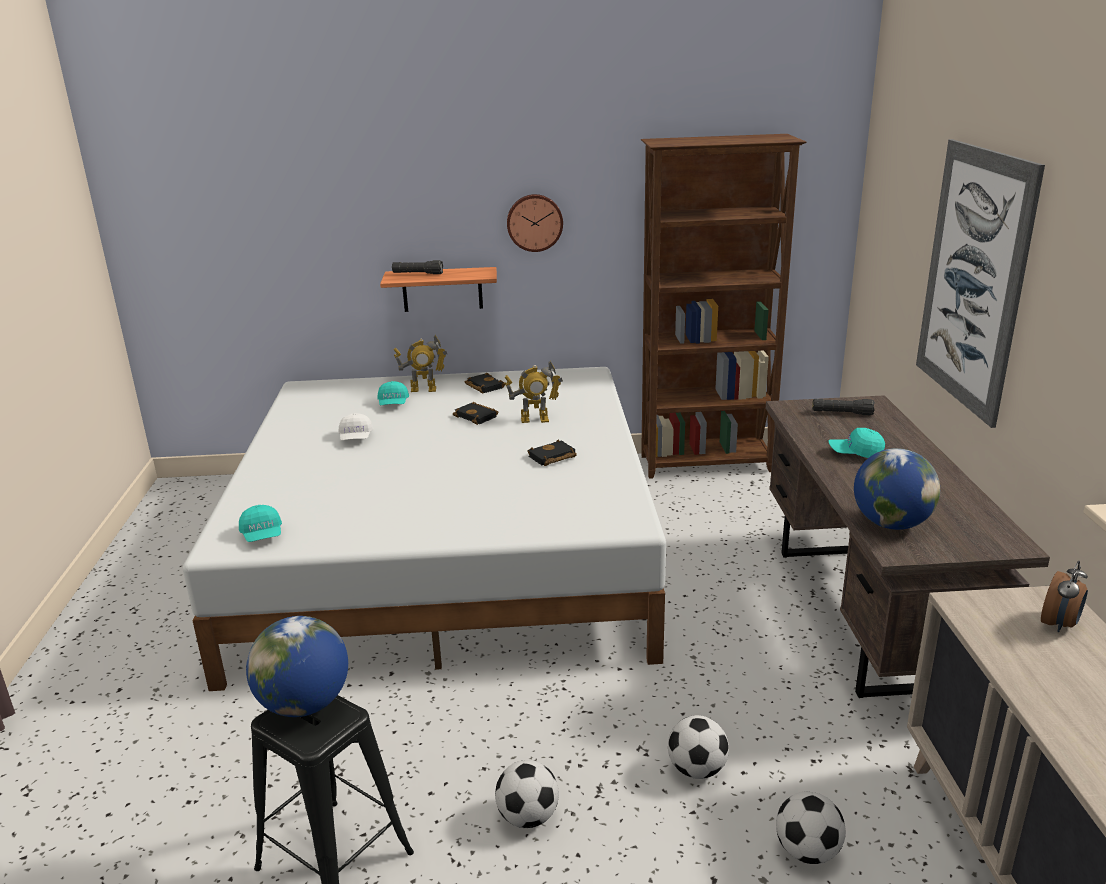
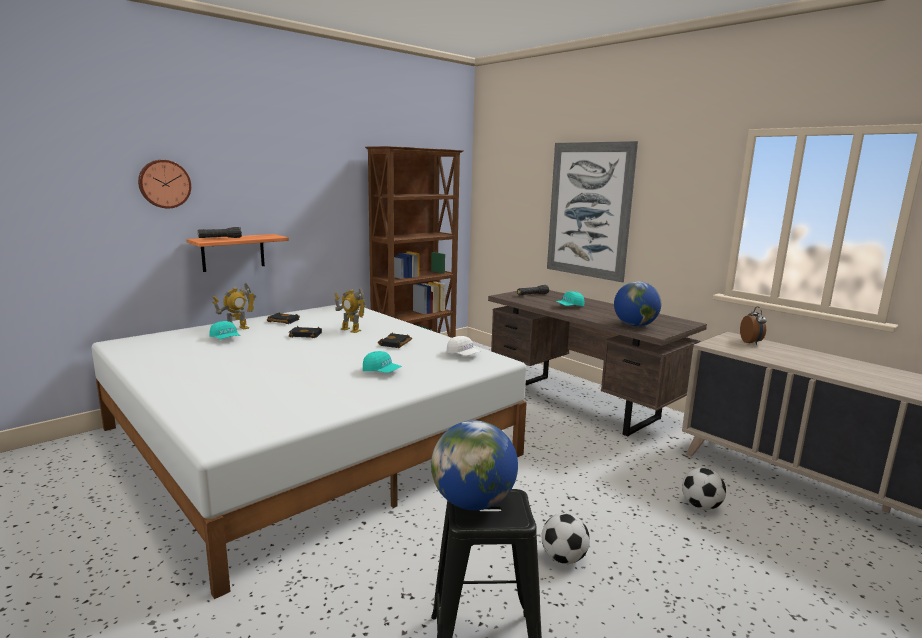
camera: 40 degrees left, 10 degrees down
(262, 535) = (249, 426): turquoise cap -> turquoise cap (382, 372)
(356, 438) = (228, 360): white cap -> white cap (463, 355)
(534, 222) = (299, 201): wall clock -> wall clock (164, 184)
(535, 420) = (350, 330): toy robot -> toy robot turned 75 degrees clockwise
(697, 770) = (609, 494): football -> none

